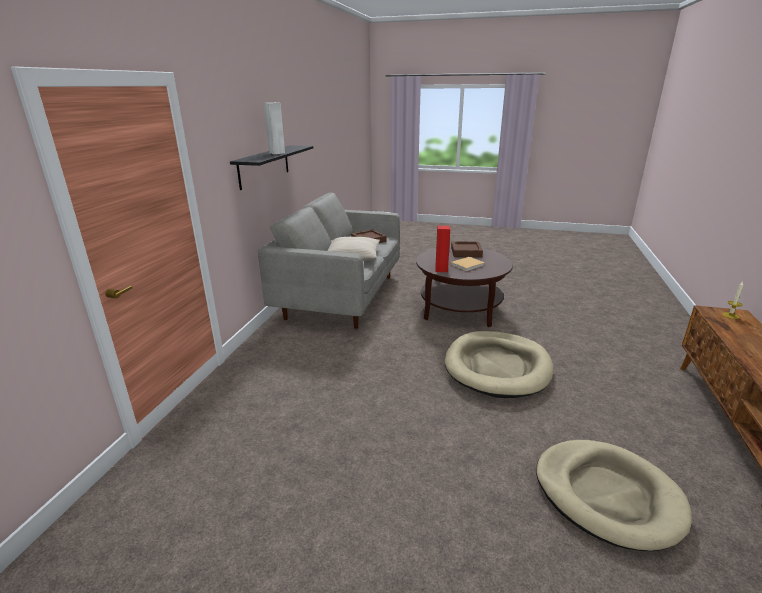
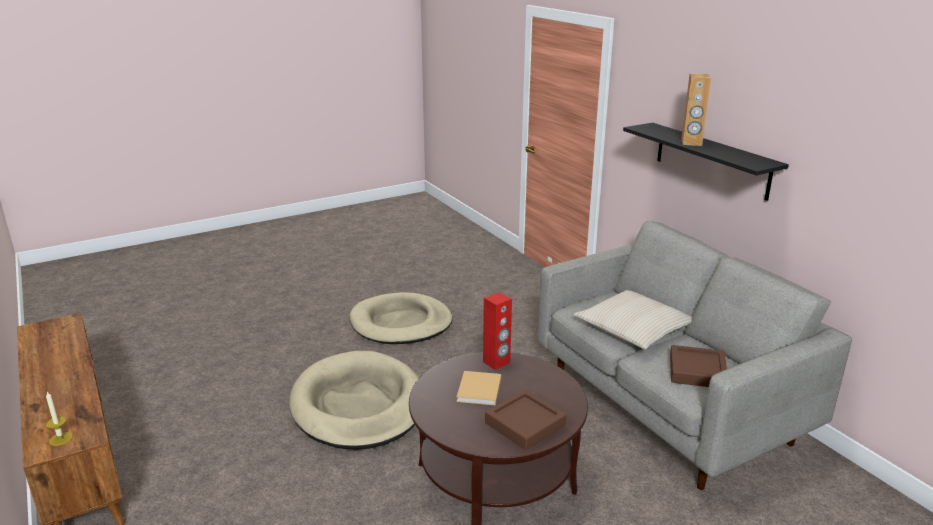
camera: 135 degrees right, 0 degrees up
(277, 153) = (691, 143): white speaker -> brown speaker
(607, 495) = (215, 348): beige dog bed -> beige dog bed (401, 323)

